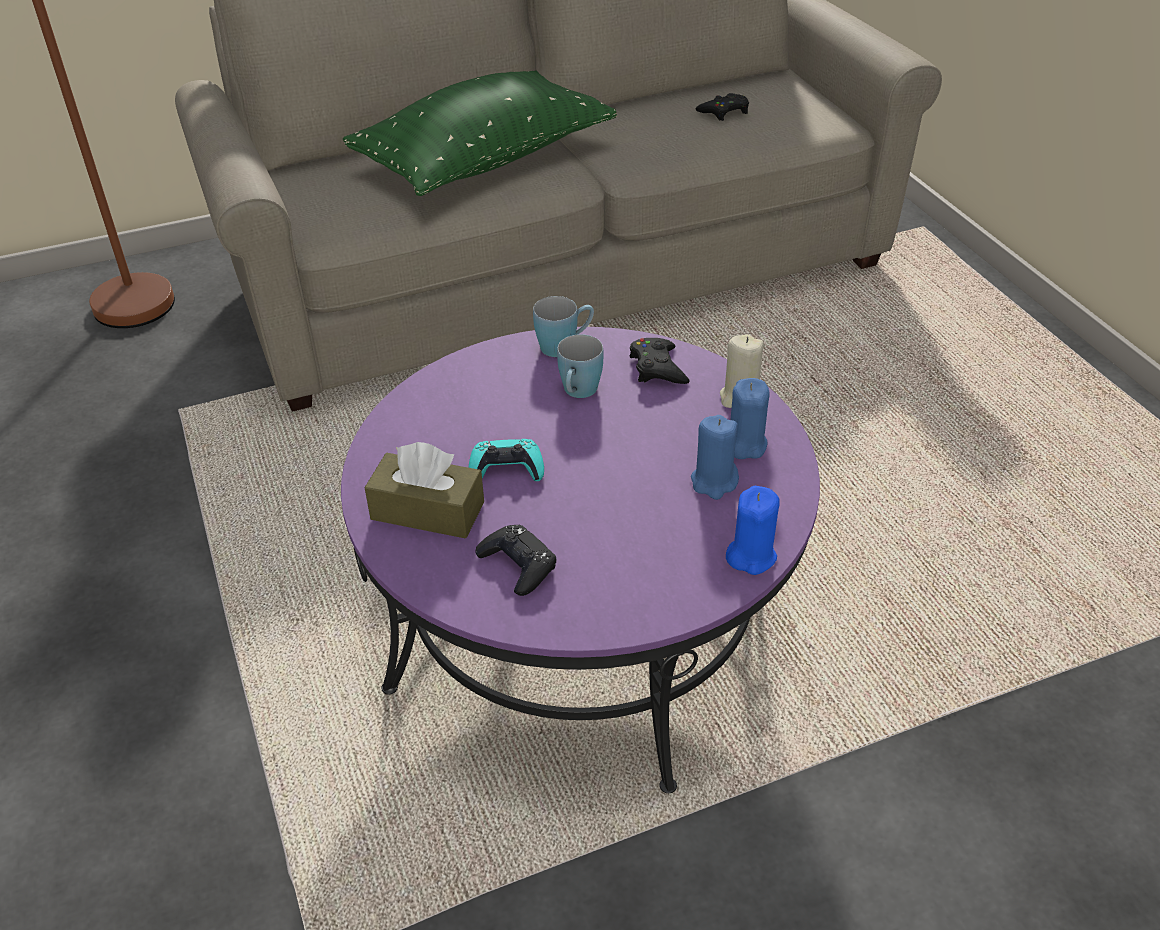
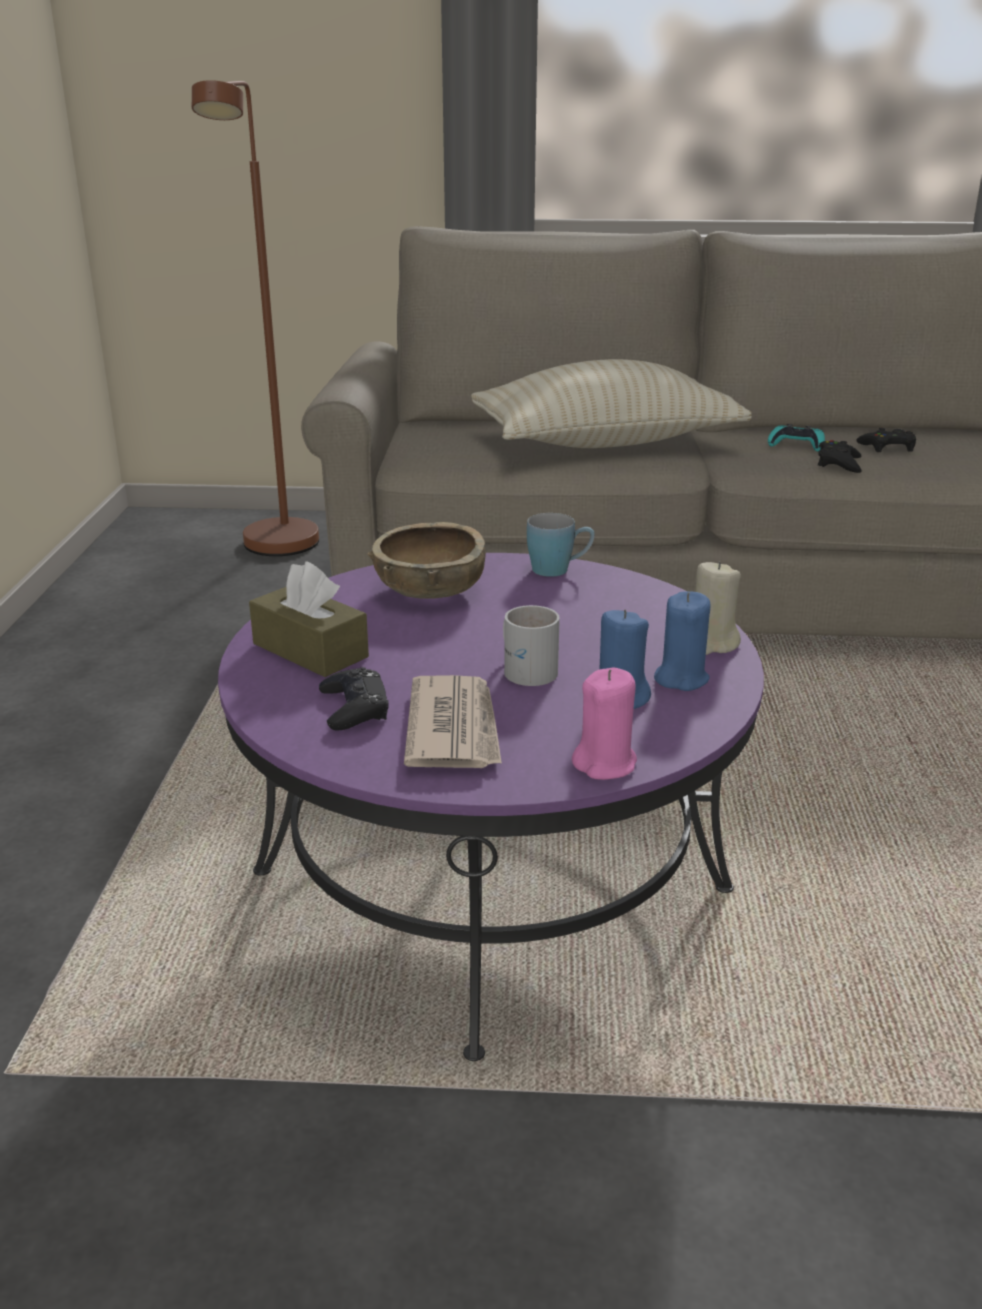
camera: 25 degrees right, 15 degrees down
(474, 404) = (430, 590): none -> brown bowl
(484, 161) = (605, 443): green pillow -> beige pillow
(506, 469) = (414, 639): turquoise game controller -> turquoise game controller (796, 445)
(578, 393) = (540, 604): blue mug -> none
(614, 559) = (454, 728): none -> newspaper
(621, 472) = (527, 668): none -> white mug
(657, 368) = (640, 603): black game controller -> black game controller (839, 463)
(751, 556) = (605, 764): blue candle -> pink candle

